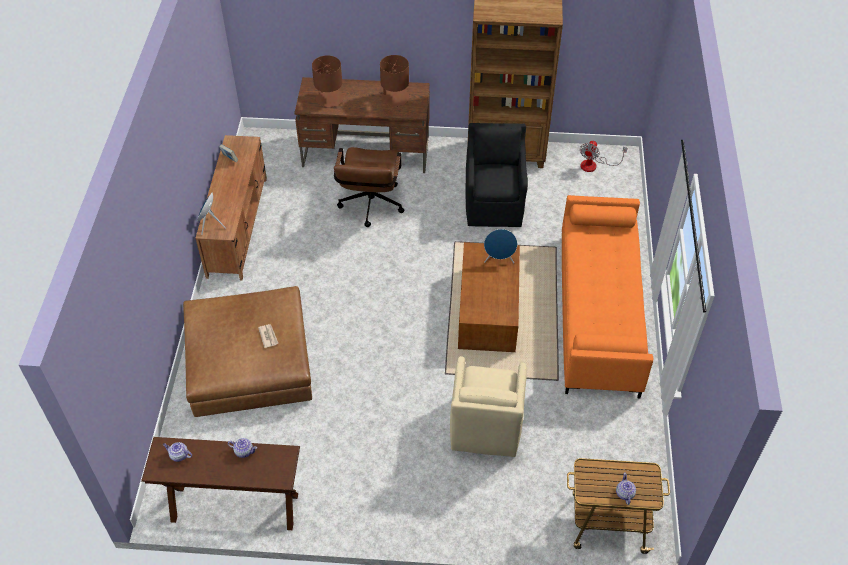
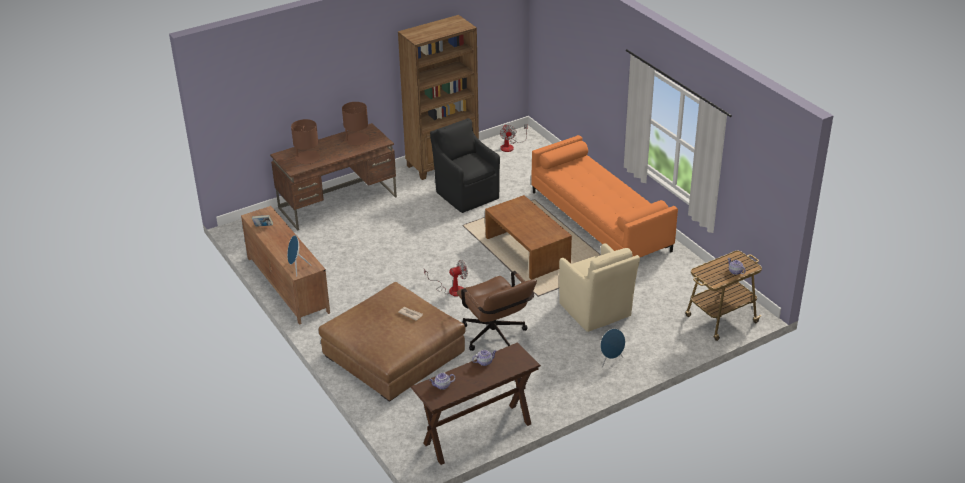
camera: 35 degrees left, 15 degrees down
(370, 207) = (379, 232): brown office chair -> brown office chair (496, 338)
(372, 316) = (451, 289): none -> fan
(499, 260) = (520, 208): blue speaker -> blue speaker (610, 361)

